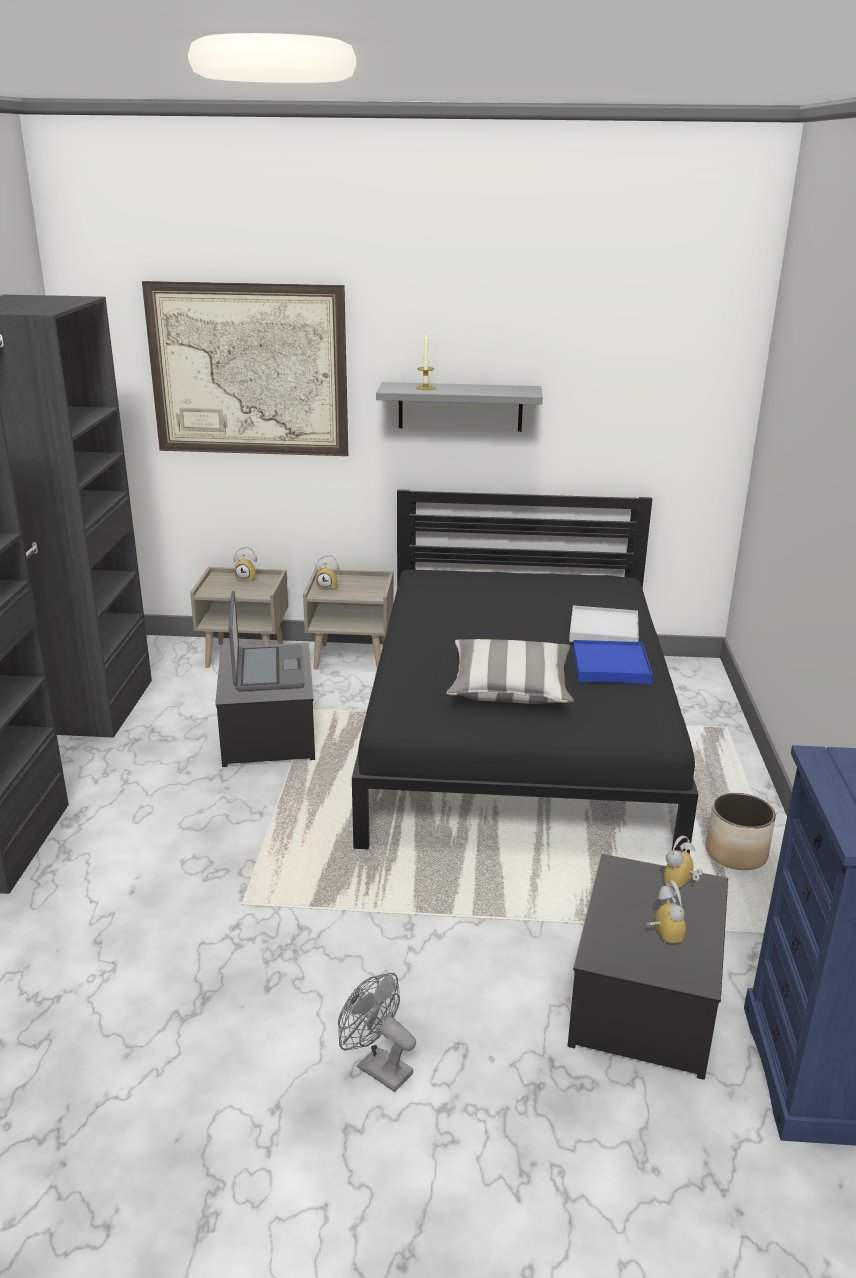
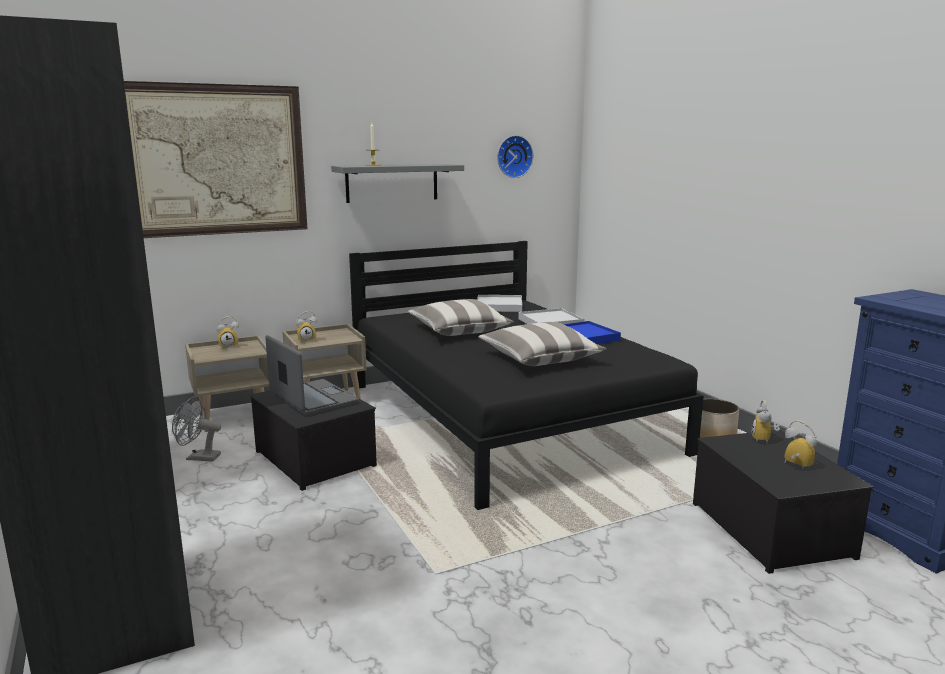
camera: 30 degrees left, 10 degrees down
(377, 1067) = (674, 638): grey fan -> grey fan (198, 457)
(479, 618) = (459, 331): none -> pillow
(579, 585) = (499, 306): none -> white tray
(644, 380) = (513, 156): none -> wall clock

